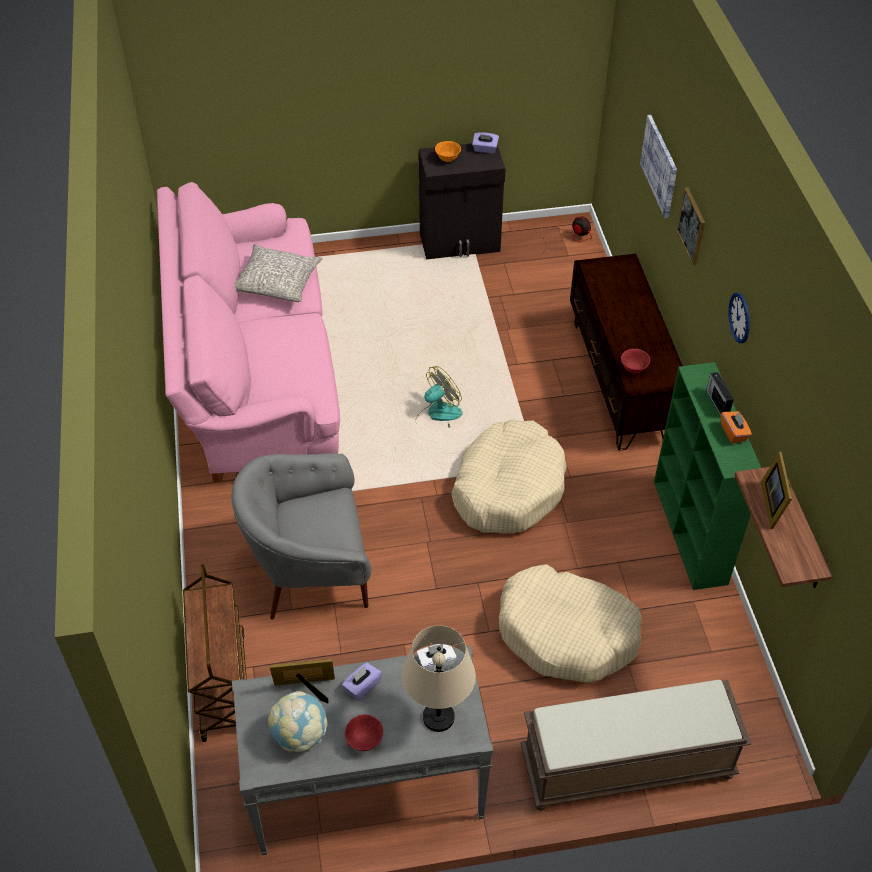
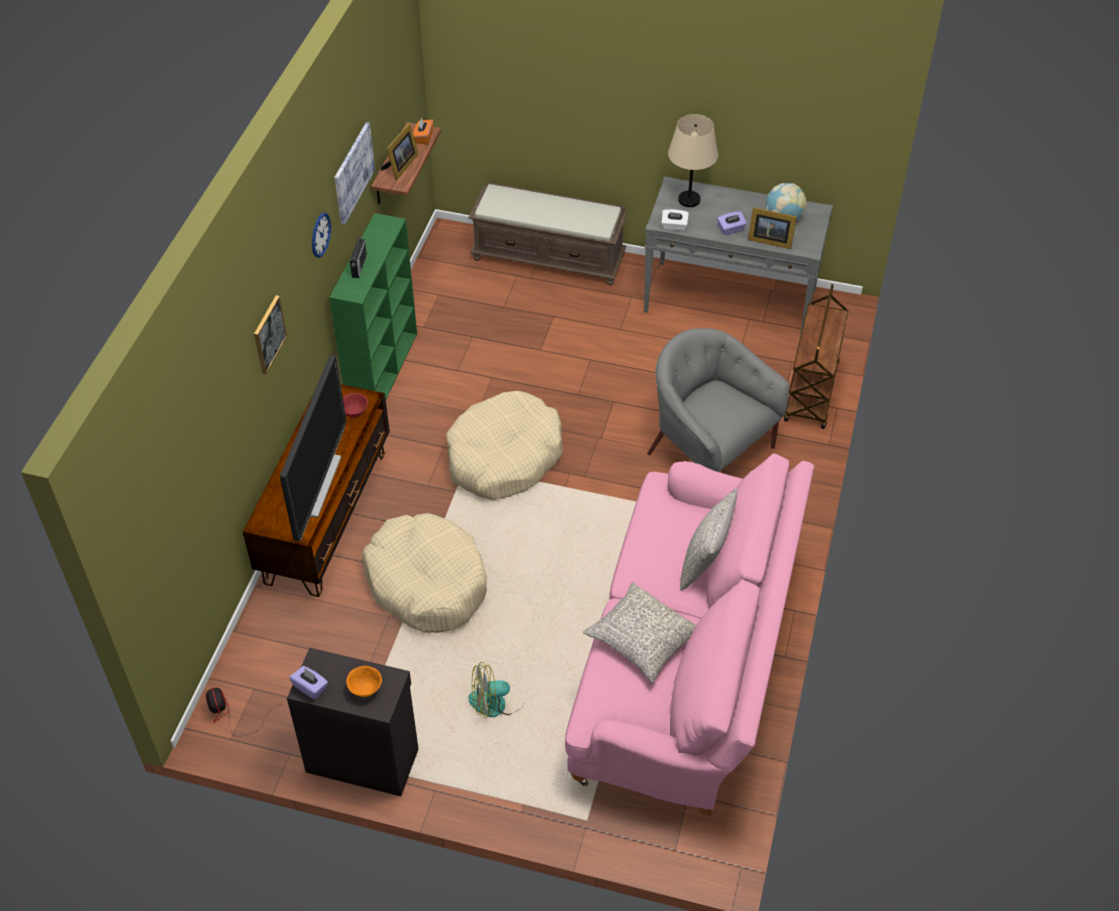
camera: 155 degrees left, 0 degrees up
(251, 354) = (705, 562): none -> grey pillow
(311, 569) = (709, 450): grey armchair -> grey armchair turned 150 degrees counterclockwise
(365, 741) = (742, 203): red bowl -> none
(438, 416) = (525, 545): fan -> fan (496, 702)
(566, 633) = (533, 339): beige dog bed -> beige dog bed (427, 582)
(610, 303) = (317, 484): none -> television
(660, 166) = (225, 420): picture -> picture (353, 172)
(733, 433) = (368, 243): orange tissue box -> orange tissue box (423, 138)

